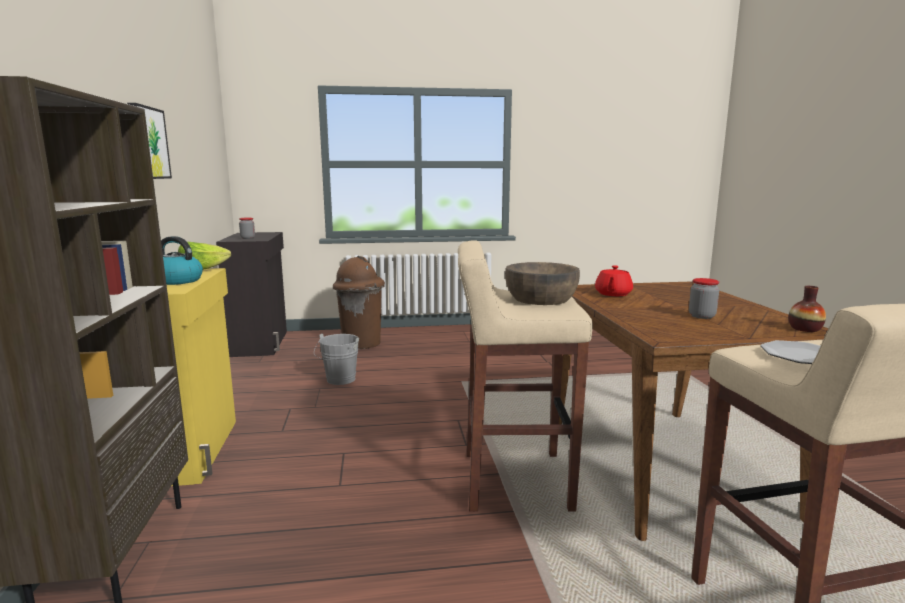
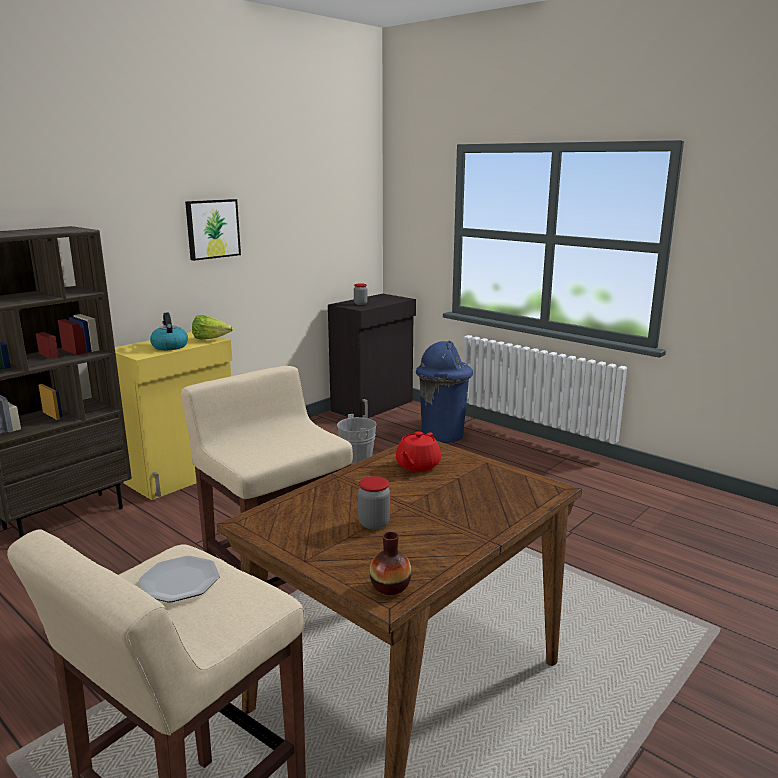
camera: 50 degrees right, 5 degrees up
(361, 343) = (442, 435): brown trash can -> blue trash can
(541, 299) = (285, 443): brown bowl -> none
(612, 294) = (417, 465): red teapot -> red teapot turned 45 degrees counterclockwise

